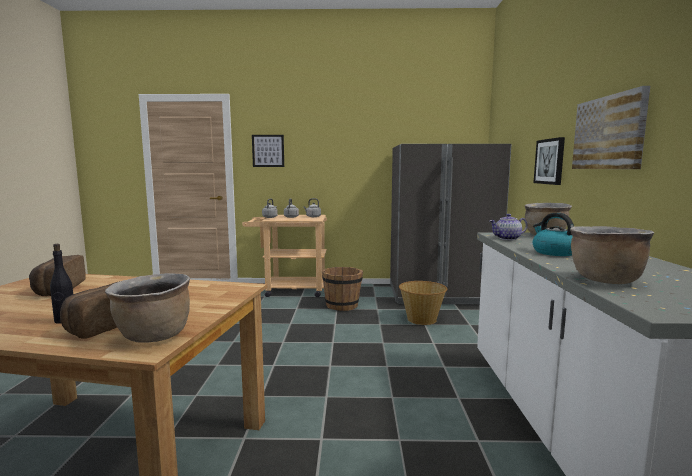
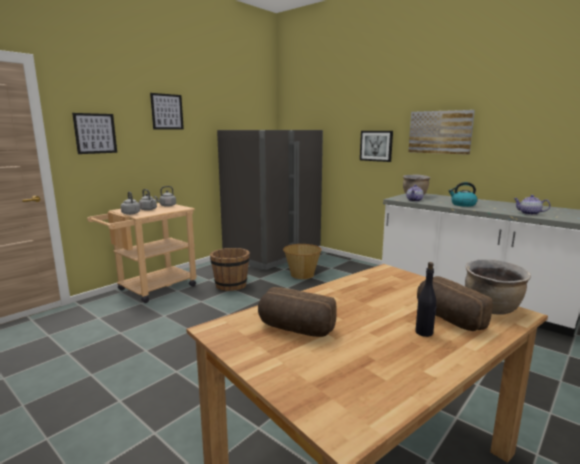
camera: 50 degrees left, 5 degrees up
(335, 131) = (167, 111): none -> picture
(604, 280) = (529, 213): brown cooking pot -> teapot

